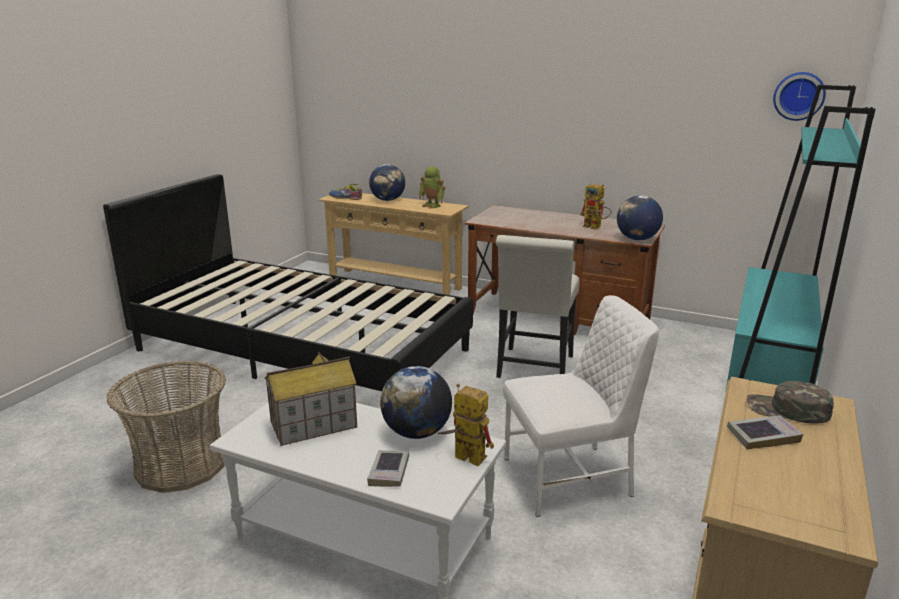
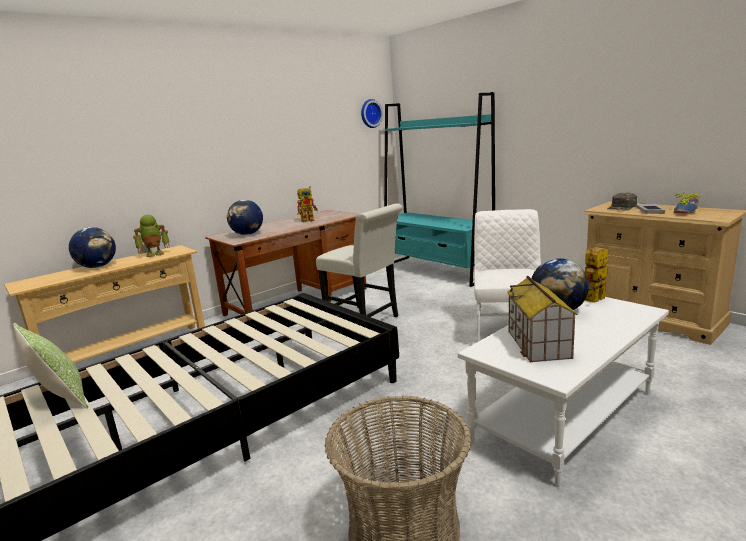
camera: 65 degrees left, 5 degrees down
(243, 277) = (61, 399): none -> pillow
(345, 198) = (41, 282): shoe -> shoe (686, 211)
(389, 472) = (614, 322): book -> none
(637, 239) = (348, 215): globe -> globe (247, 234)

